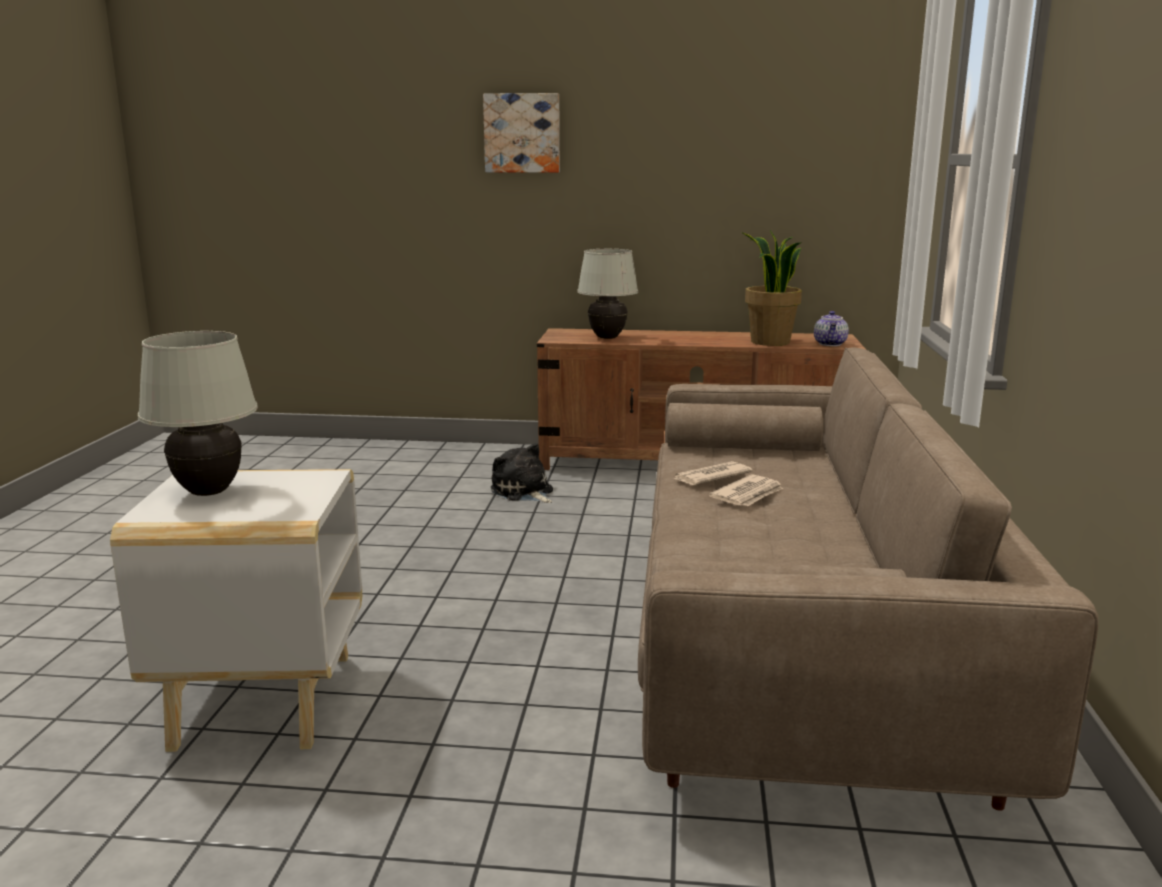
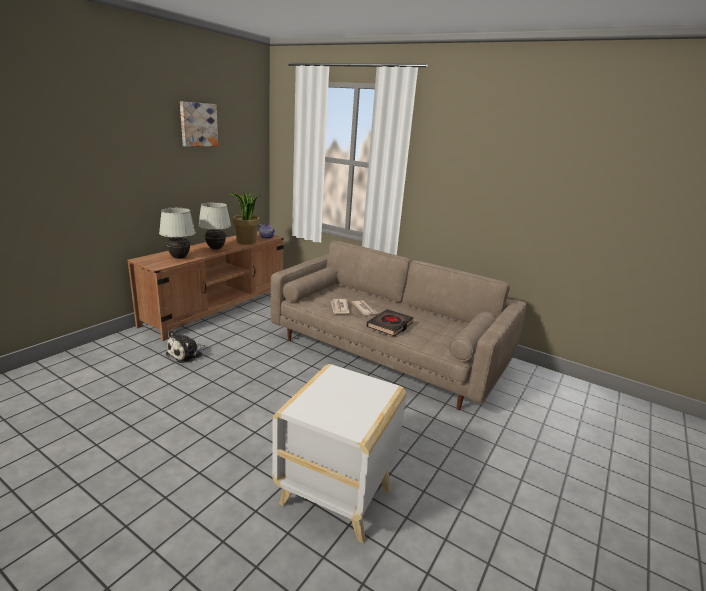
camera: 65 degrees left, 5 degrees up
(208, 492) = (333, 407): white table lamp -> white table lamp (216, 249)
(522, 133) = (93, 139): picture -> picture (198, 124)
(523, 492) = (186, 354): plush toy -> plush toy turned 45 degrees counterclockwise
(709, 529) = (390, 325): none -> black book

